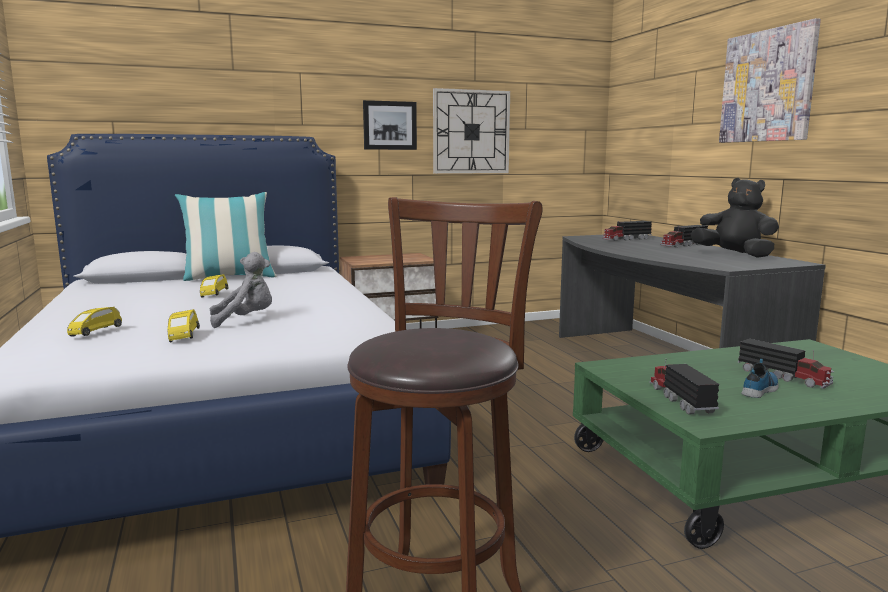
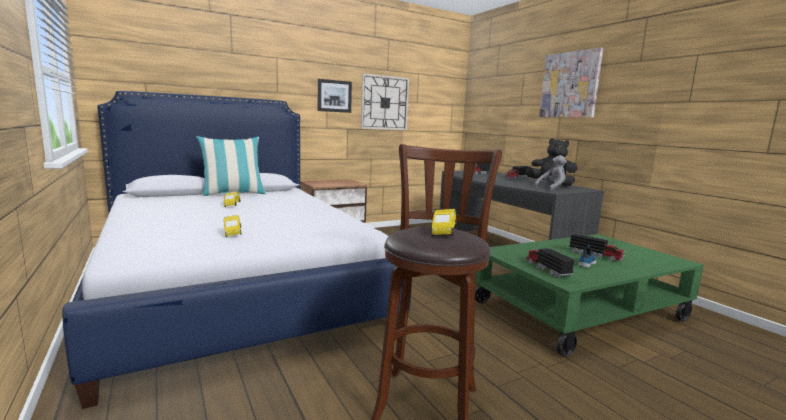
camera: 10 degrees left, 0 degrees up
(95, 333) = (168, 231): yellow toy car -> yellow toy car (443, 232)
(245, 320) = (266, 222): grey plush toy -> grey plush toy (551, 189)

